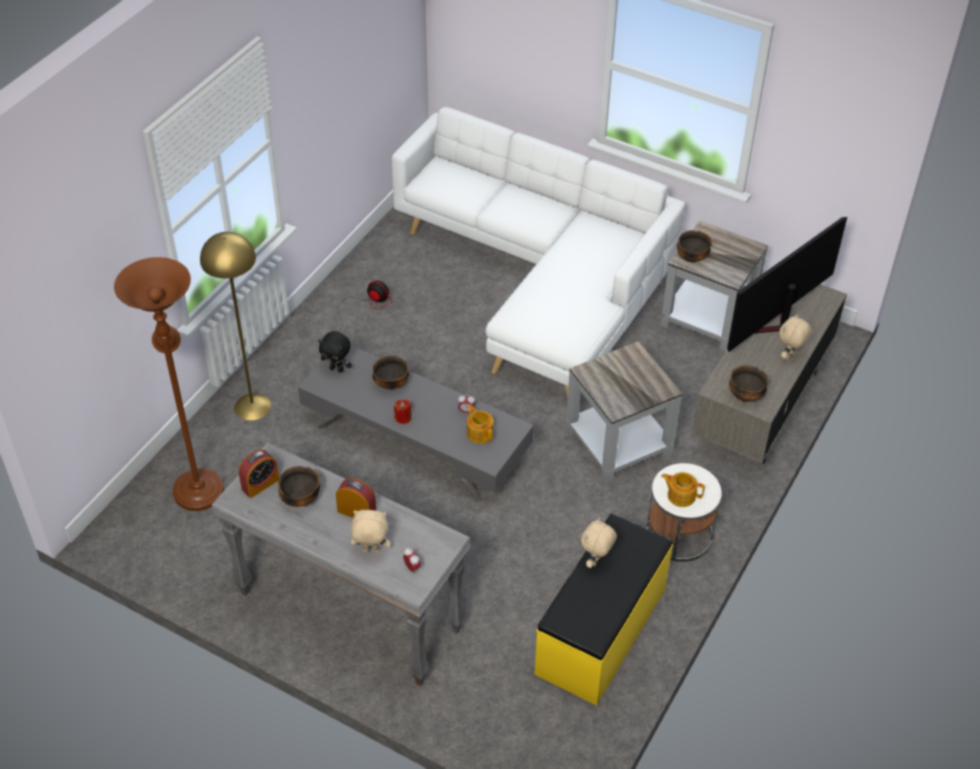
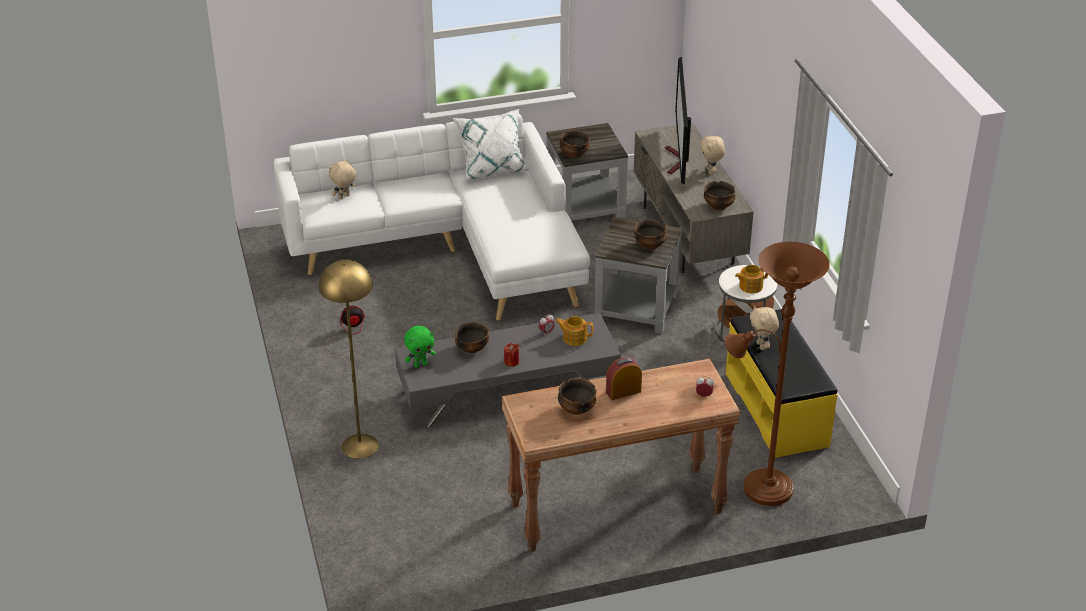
camera: 45 degrees left, 10 degrees down
(197, 485) = (396, 517): brown floor lamp -> brown floor lamp (761, 486)
(260, 484) = (538, 420): alarm clock -> none
(337, 369) = (420, 364): black plush toy -> green plush toy
(348, 612) = (616, 510): grey console table -> brown console table
(371, 551) = (666, 404): beige plush toy -> beige plush toy (344, 197)
(615, 227) = (492, 168): none -> white pillow
(629, 391) = (650, 245): none -> bowl

